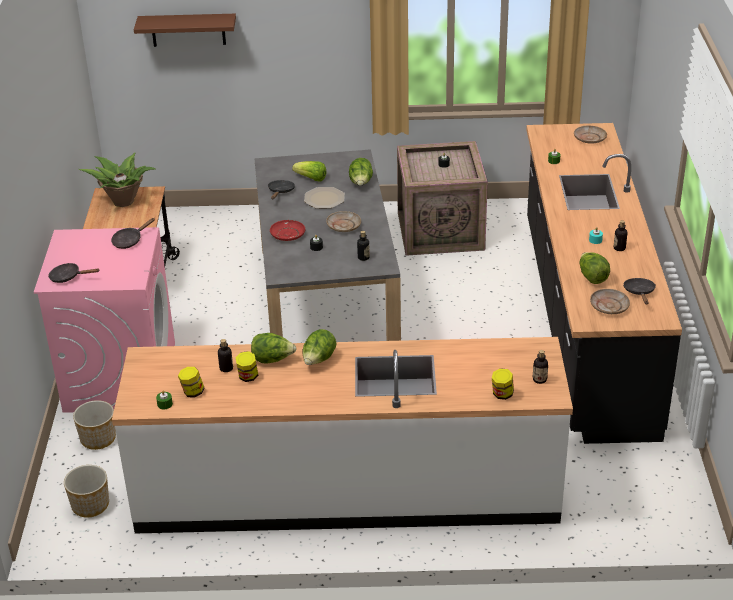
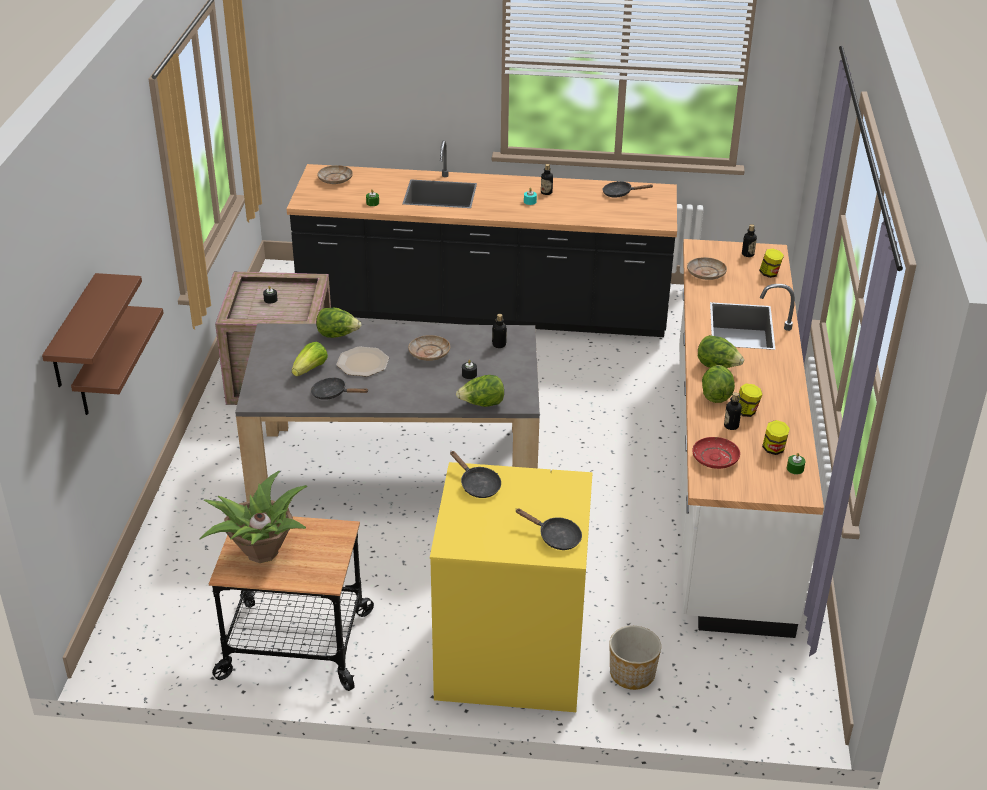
camera: 85 degrees left, 0 degrees up
(68, 277) = (555, 537): black frying pan -> black frying pan turned 75 degrees counterclockwise
(90, 505) = (752, 677): planter -> none
(120, 376) = (509, 656): pink washing machine -> yellow washing machine
(221, 69) = (99, 363): none -> brown shelf
(287, 235) = (436, 393): red plate -> red plate (715, 458)
(592, 277) = (593, 211): lettuce -> lettuce (482, 404)
(609, 306) = (640, 209): beige plate -> beige plate (706, 273)

